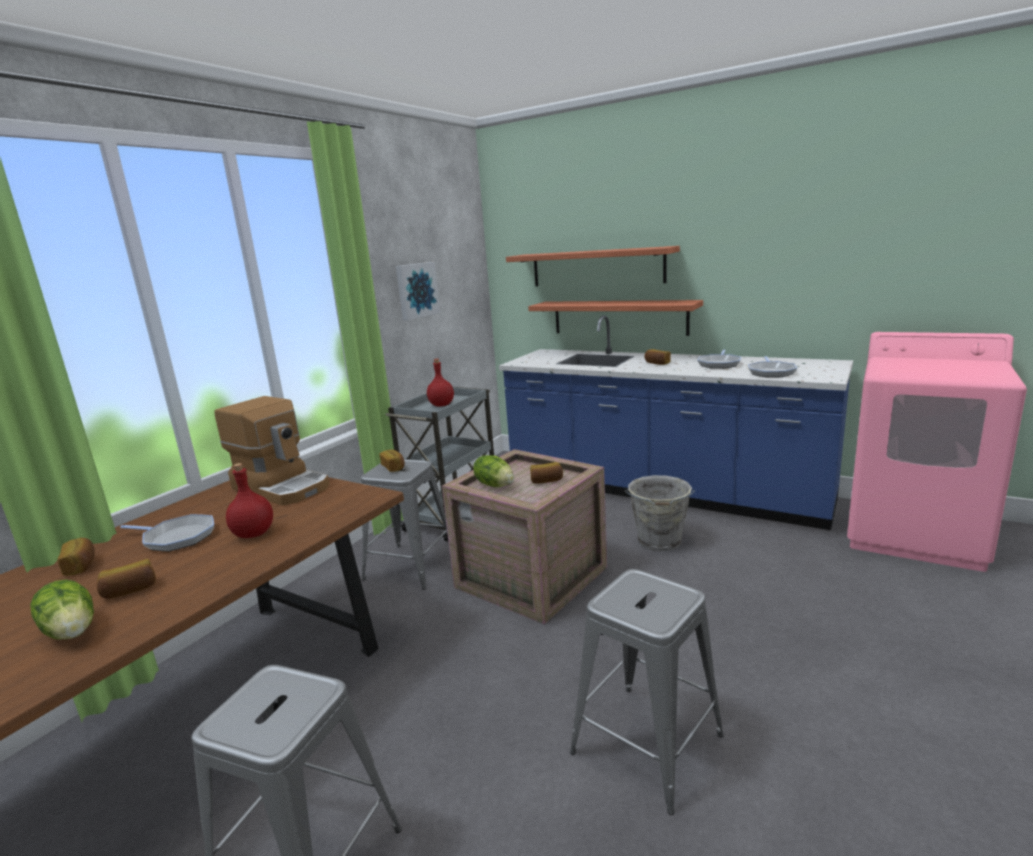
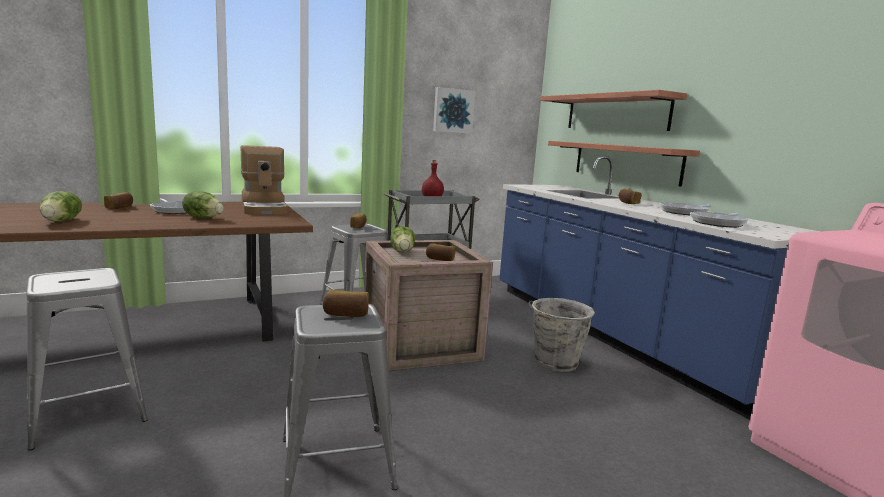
camera: 30 degrees right, 5 degrees down
(130, 590) = (111, 218): bread -> bread (346, 314)
(253, 534) = (203, 218): red bottle -> lettuce

